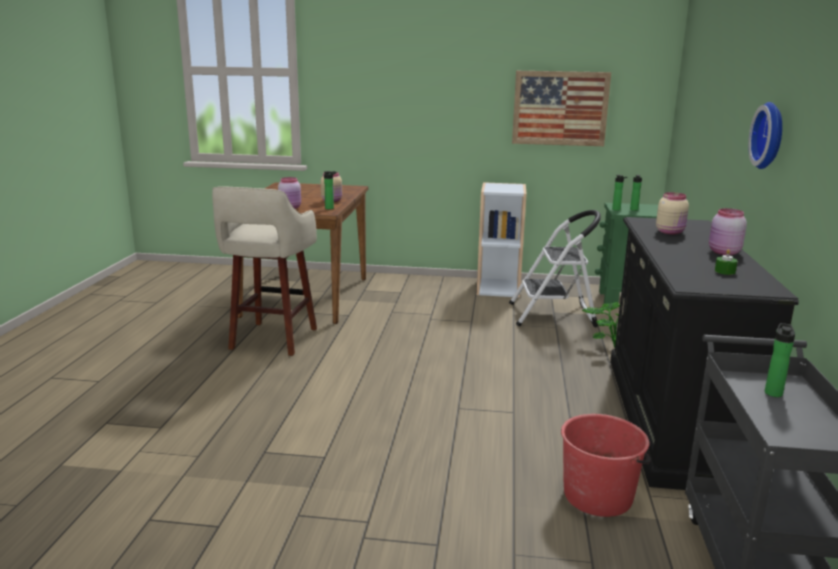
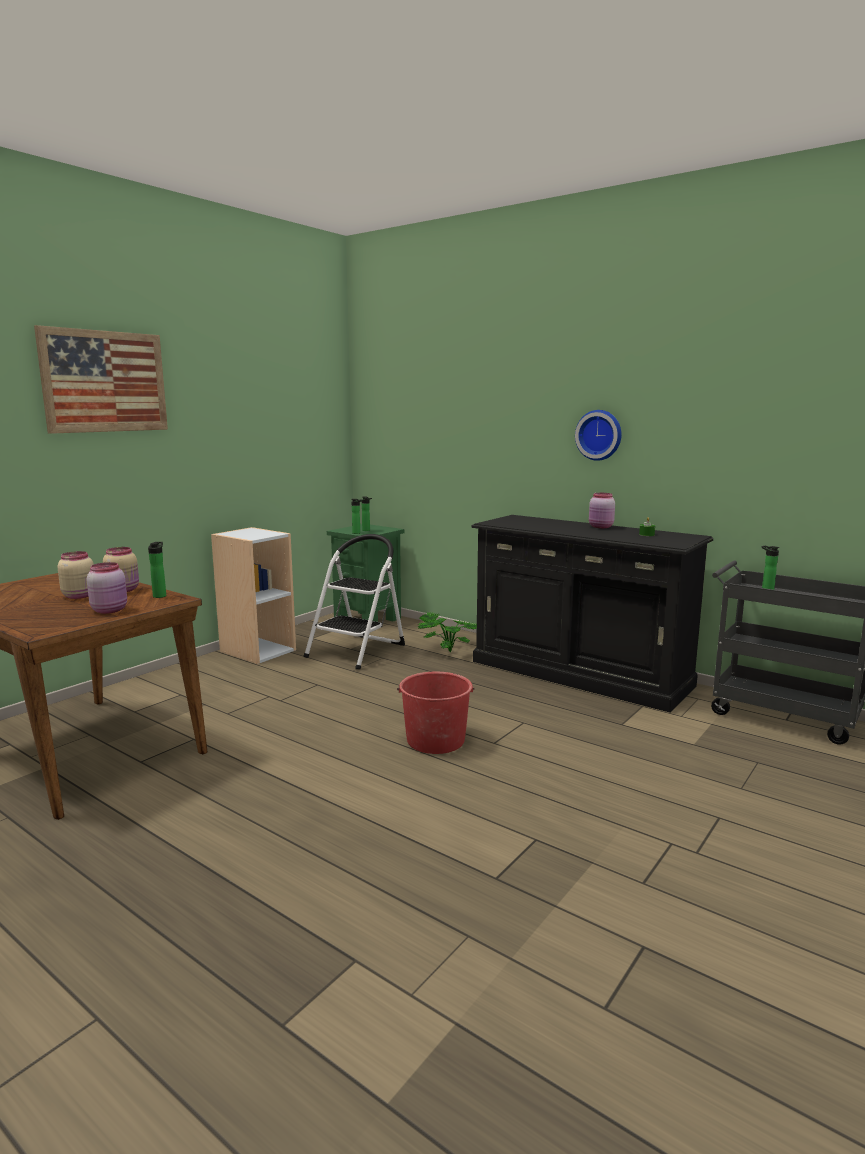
camera: 60 degrees left, 5 degrees down
(272, 340) = (189, 808): beige stool -> none
(560, 108) = (269, 440): picture -> picture (105, 381)
(598, 496) = (674, 732): red bucket -> red bucket (435, 740)
(670, 232) = (534, 524): beige jar -> beige jar (80, 596)

